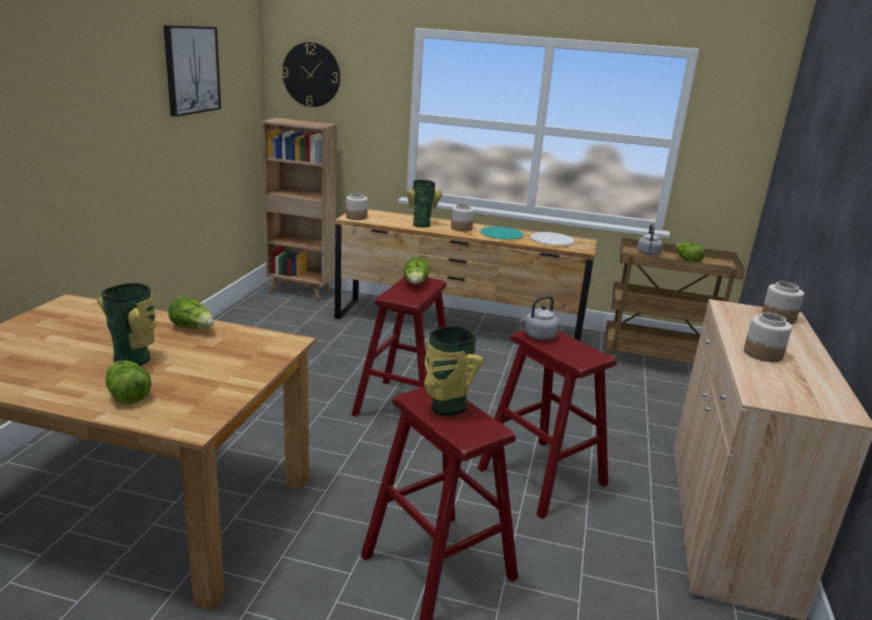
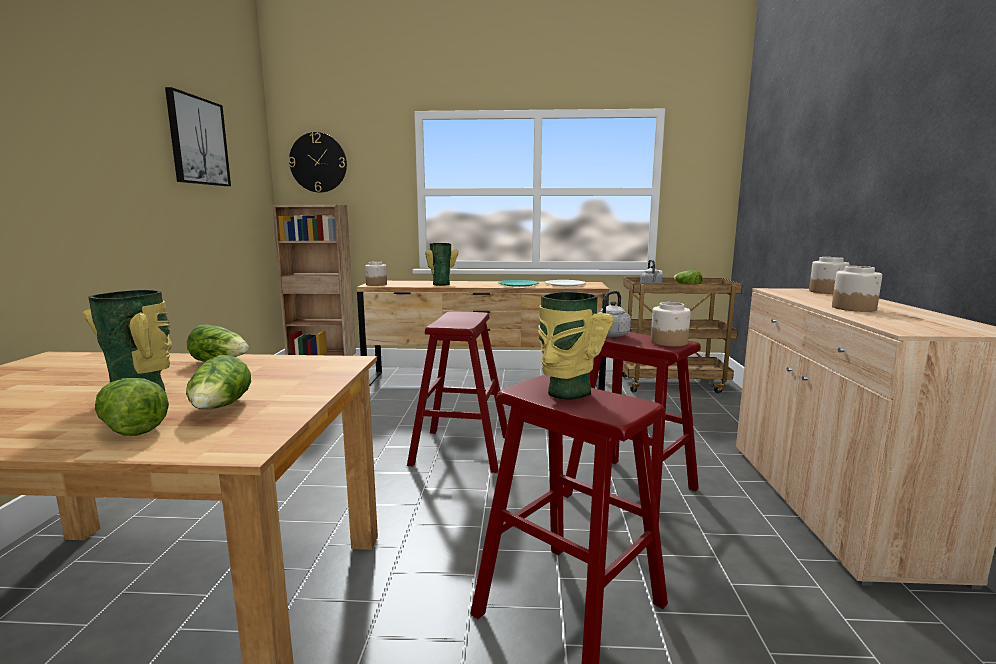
camera: 10 degrees left, 10 degrees down
(416, 283) = (460, 315): lettuce -> lettuce (220, 408)
(461, 228) = (479, 284): jar -> jar (669, 342)

